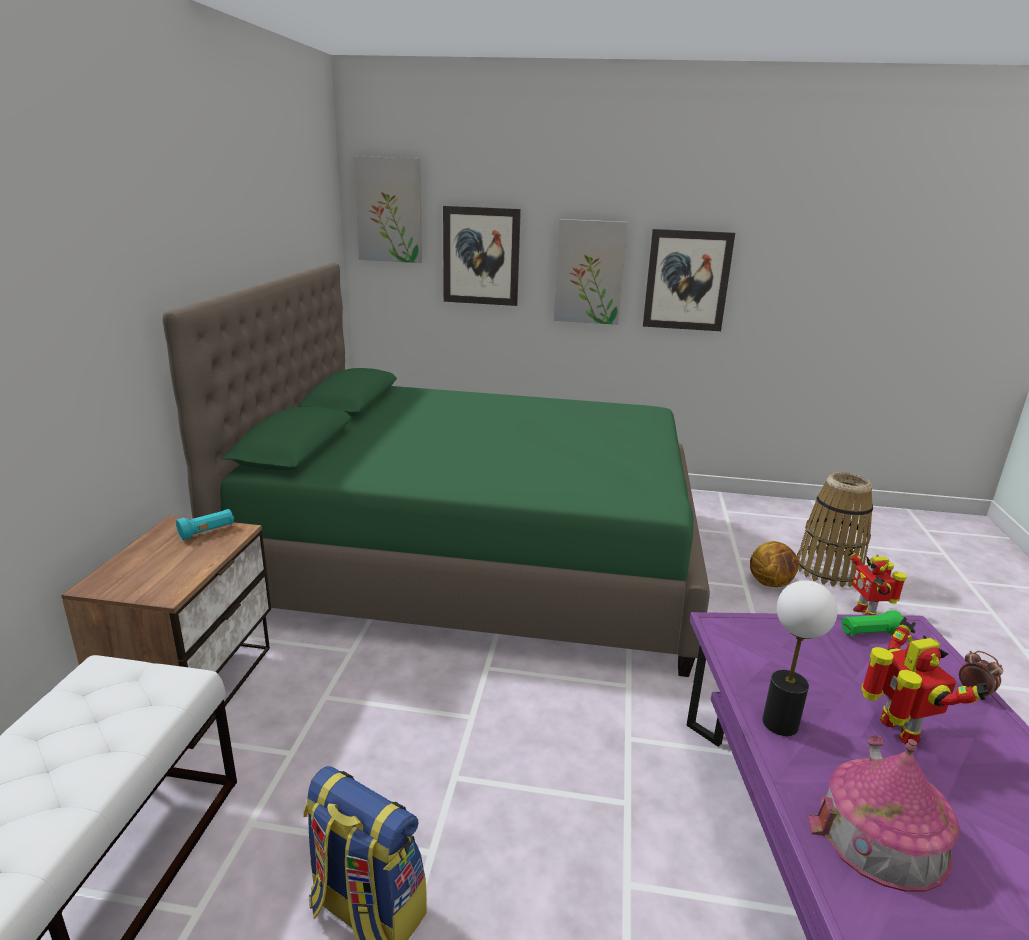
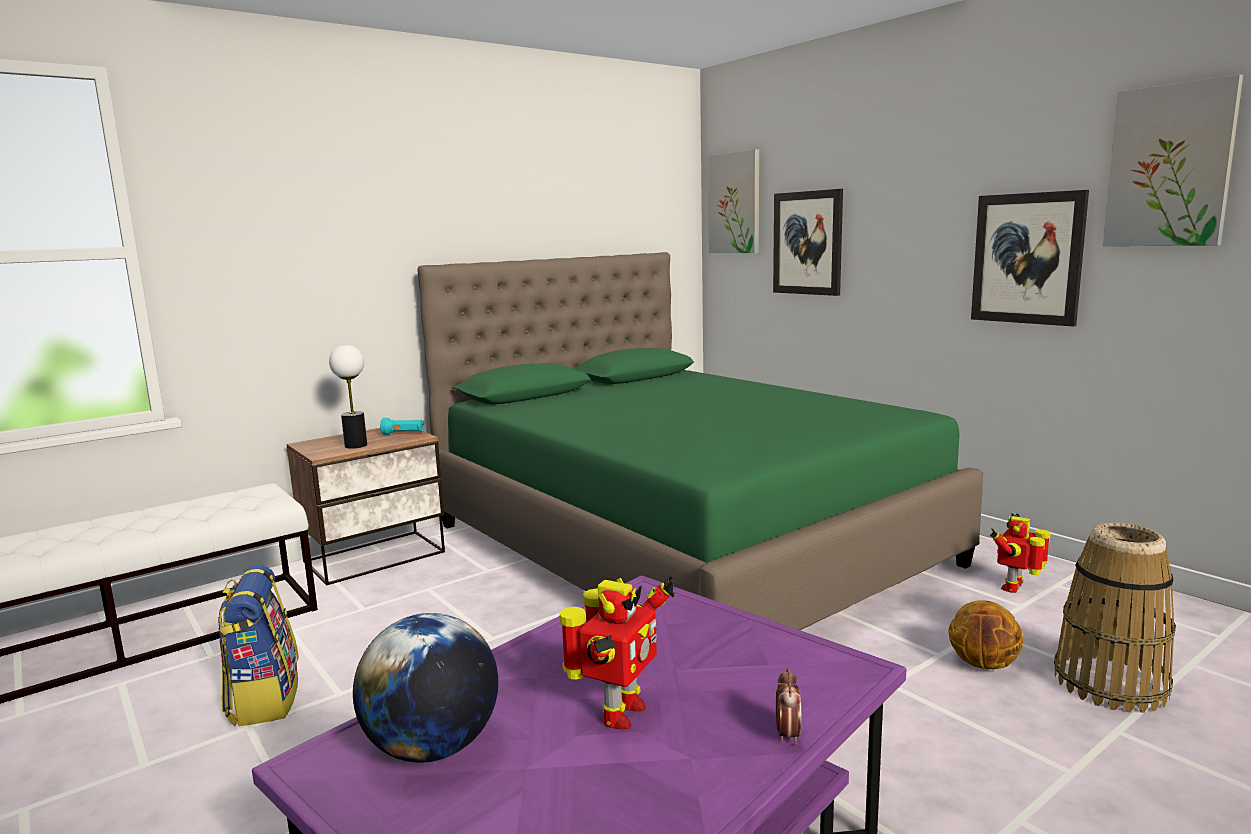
camera: 45 degrees right, 10 degrees down
(589, 272) = (912, 254): picture -> picture (1170, 166)
(780, 724) = (531, 660): table lamp -> table lamp (355, 445)
(865, 613) = (1080, 742): toy robot -> toy robot (1015, 587)
(868, 633) = (788, 651): green flashlight -> none
(882, 834) = (433, 748): toy house -> globe

